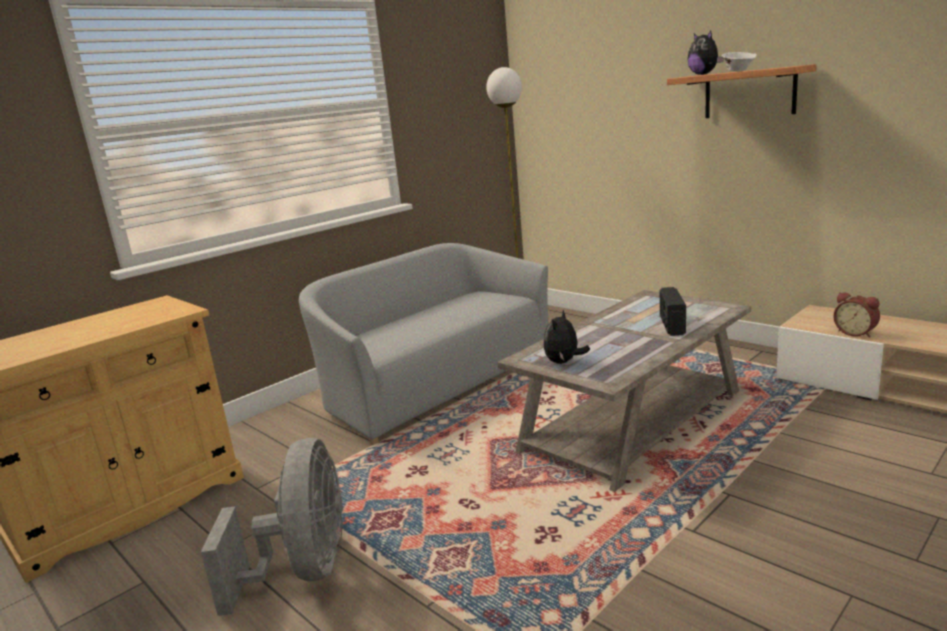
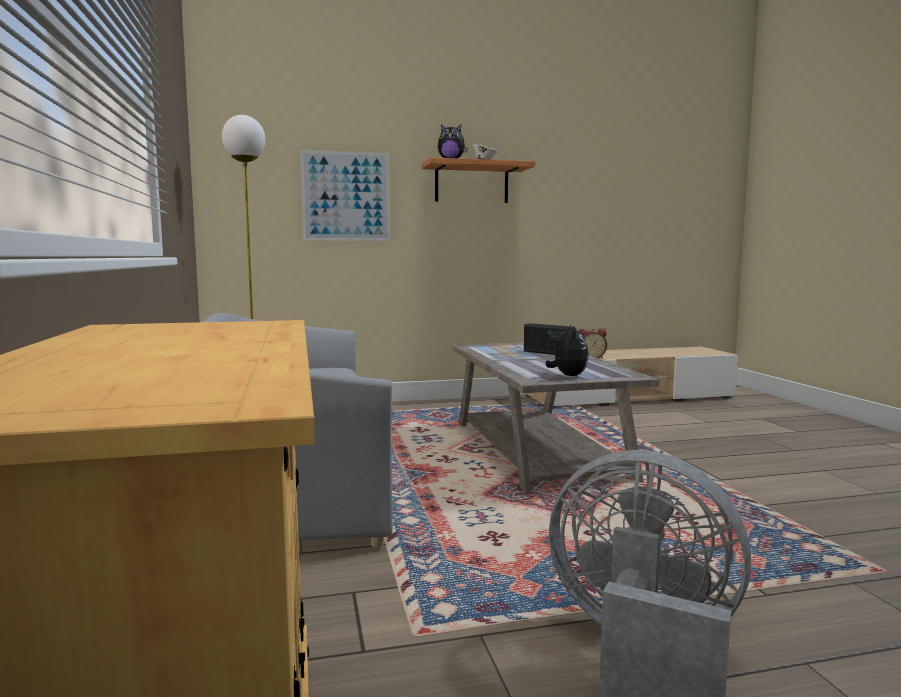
camera: 60 degrees left, 10 degrees down
(564, 362) = (568, 375): plush toy -> plush toy turned 150 degrees counterclockwise
(620, 119) = (346, 196): none -> picture

